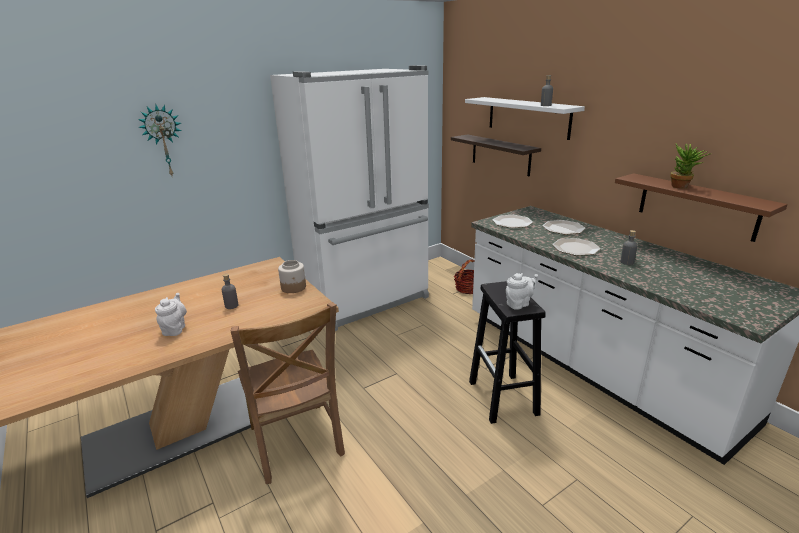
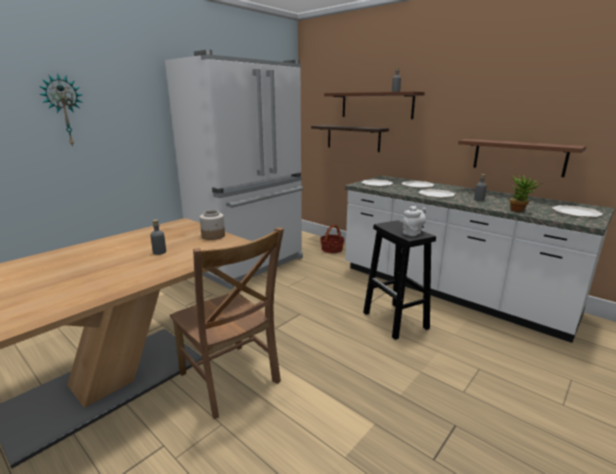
camera: 15 degrees left, 5 degrees down
(175, 329) = (109, 273): white teapot -> none
(528, 117) = (376, 105): white shelf -> brown shelf
(682, 187) = (510, 142): potted plant -> potted plant (520, 211)
(748, 299) = (576, 212): none -> plate

